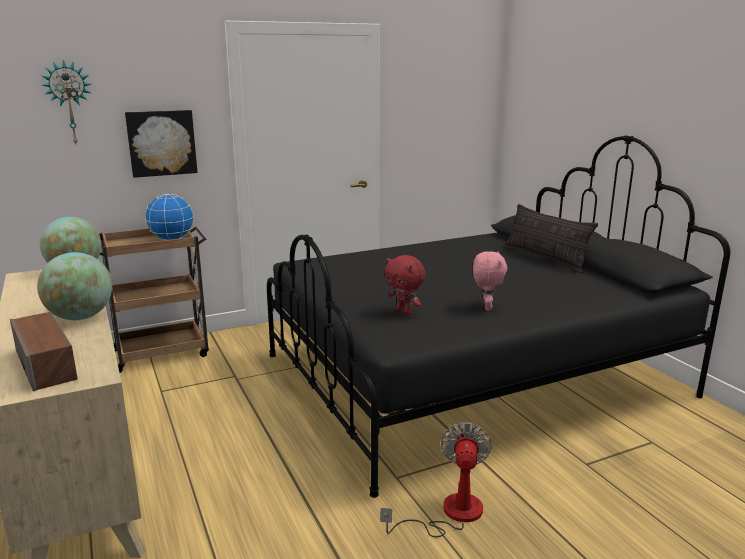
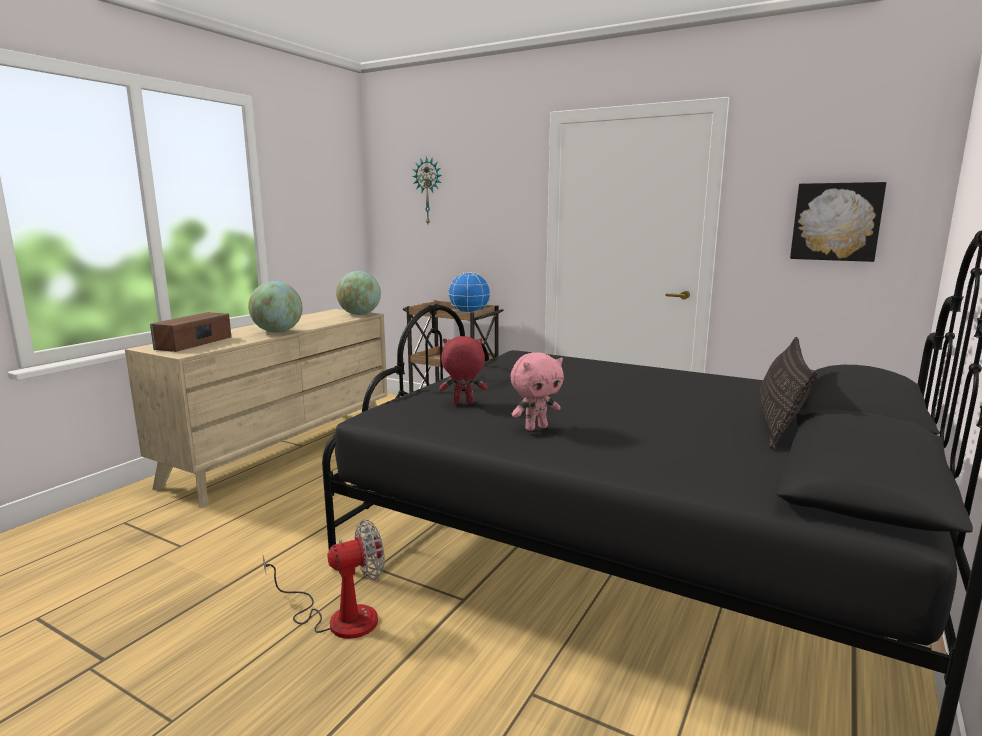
camera: 55 degrees right, 5 degrees down
(161, 143) = (487, 228): picture -> picture (836, 222)
(404, 312) = (463, 403): red plush toy -> red plush toy turned 75 degrees clockwise

